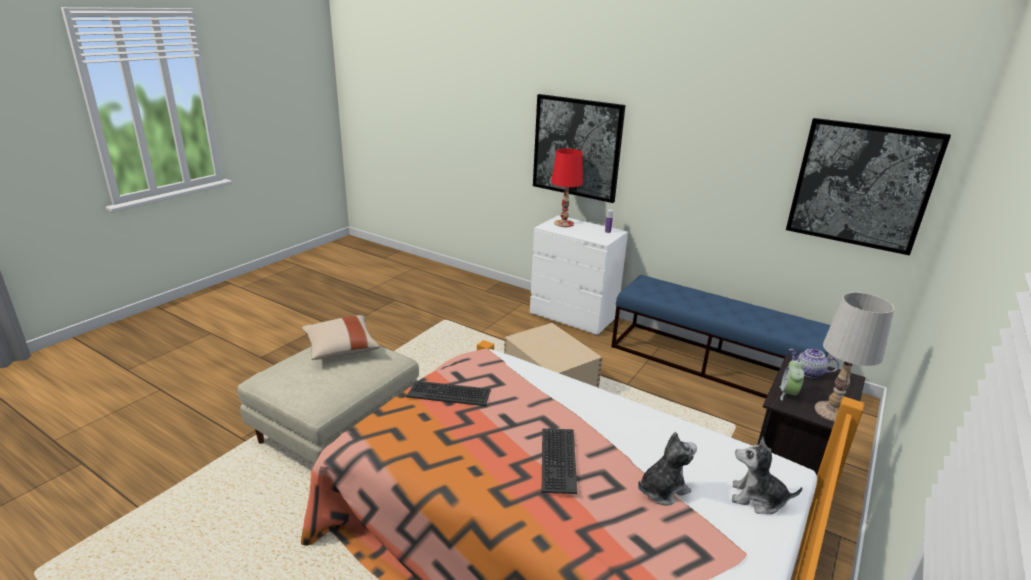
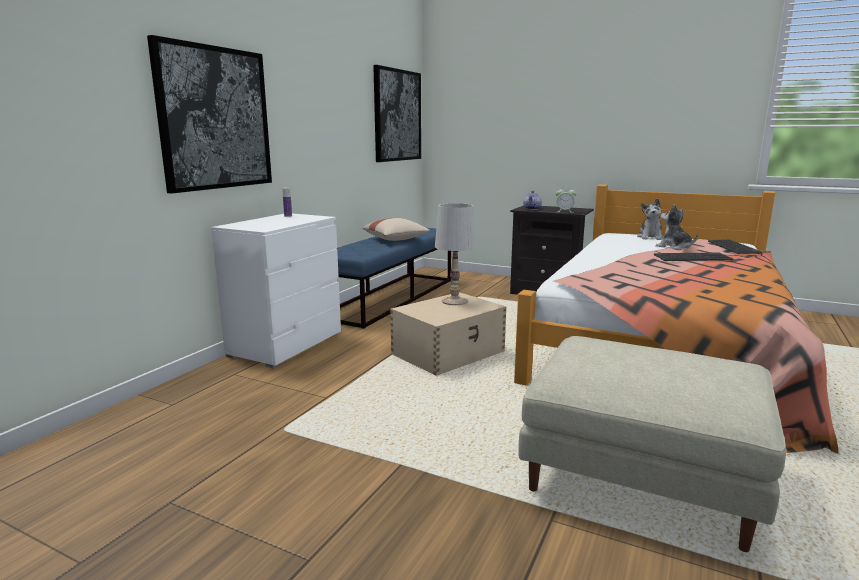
camera: 95 degrees left, 10 degrees down
(341, 348) = (601, 369): beige pillow -> beige pillow (396, 240)
(449, 393) = (657, 286): keyboard -> keyboard (732, 247)
(564, 223) = (253, 225): red table lamp -> none
(832, 412) = (574, 209): white table lamp -> white table lamp (454, 301)

